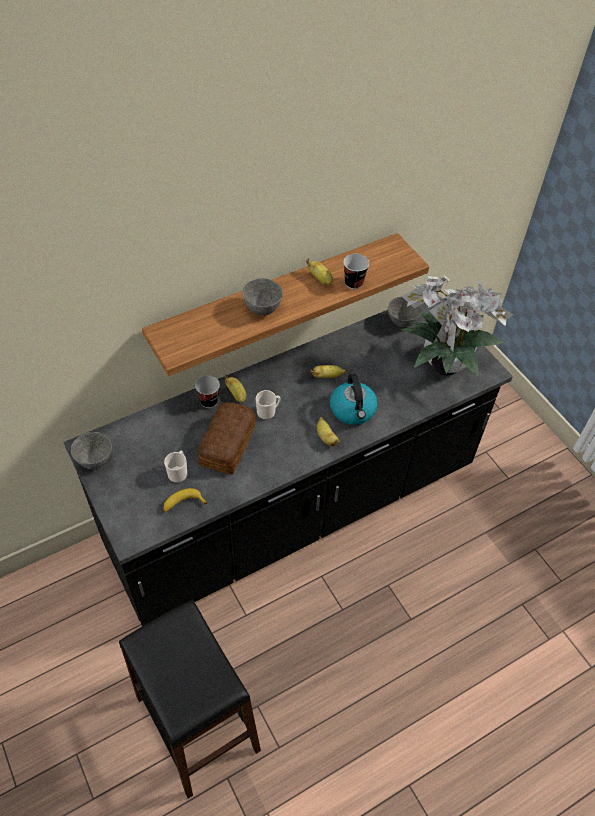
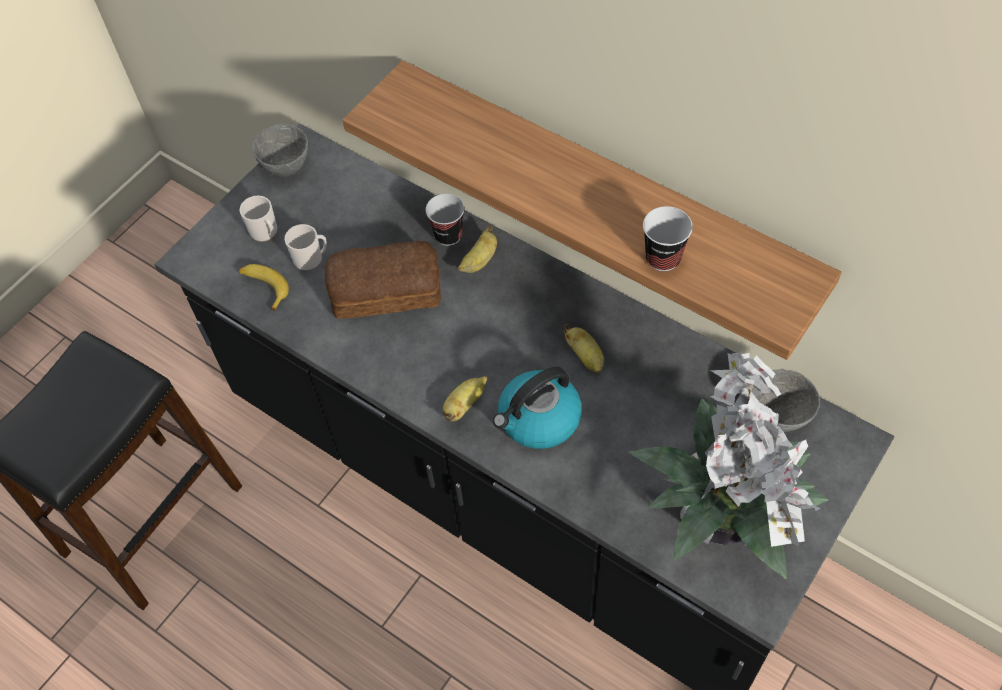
camera: 70 degrees right, 5 degrees up
(262, 309) = (522, 168): grey bowl -> none
(268, 412) = (470, 312): mug -> mug (265, 232)
(320, 279) = (640, 212): banana -> none

